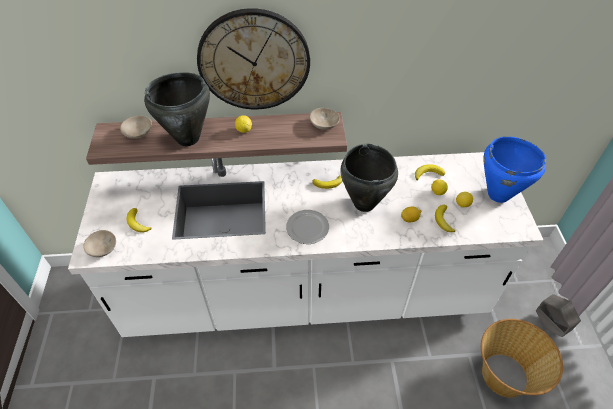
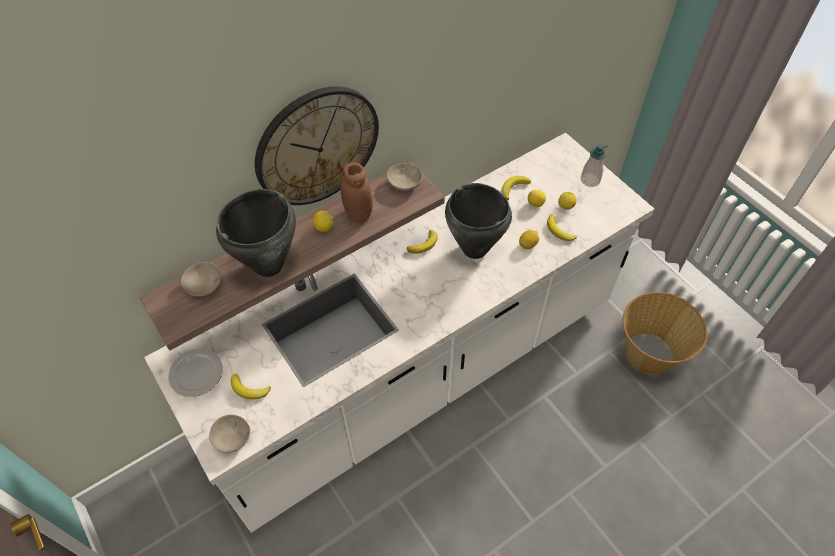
camera: 30 degrees left, 5 degrees up
(274, 131) = (358, 214): none -> brown jar
(308, 227) = (437, 301): plate -> plate (196, 373)
(498, 194) = (590, 180): blue cooking pot -> soap dispenser
(549, 324) = (660, 284): grey planter -> none

